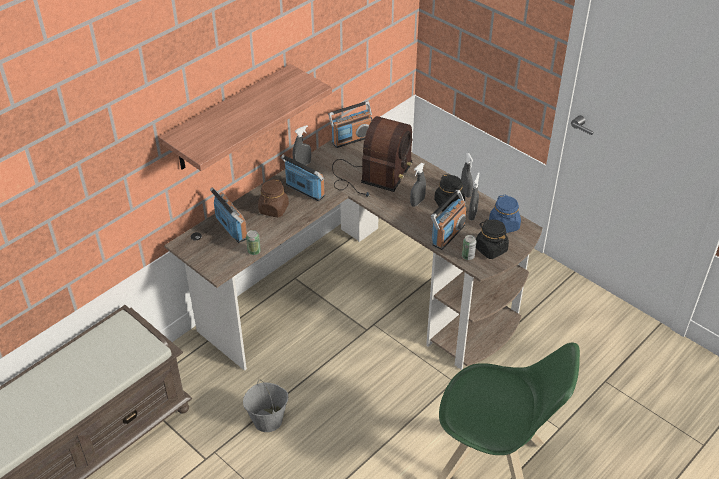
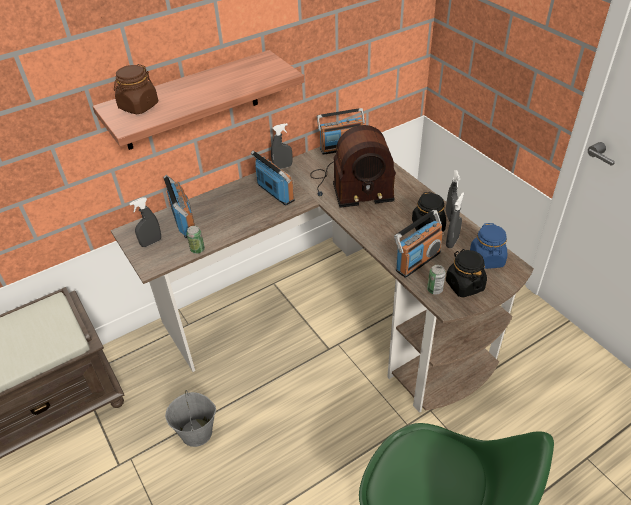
camera: 15 degrees right, 0 degrees up
(273, 209) = (236, 208): brown jar -> brown jar (138, 106)
(371, 175) = (350, 186): radio -> radio turned 45 degrees clockwise
(417, 202) = (392, 220): grey spray bottle -> grey spray bottle (151, 242)

